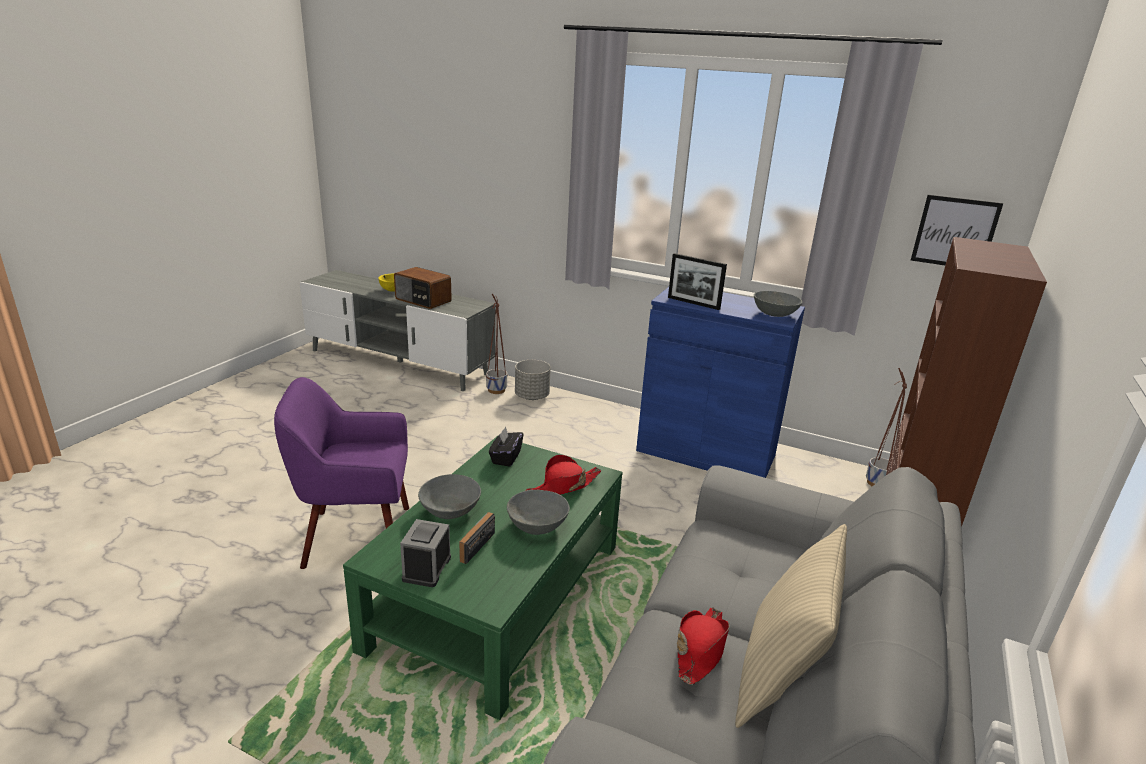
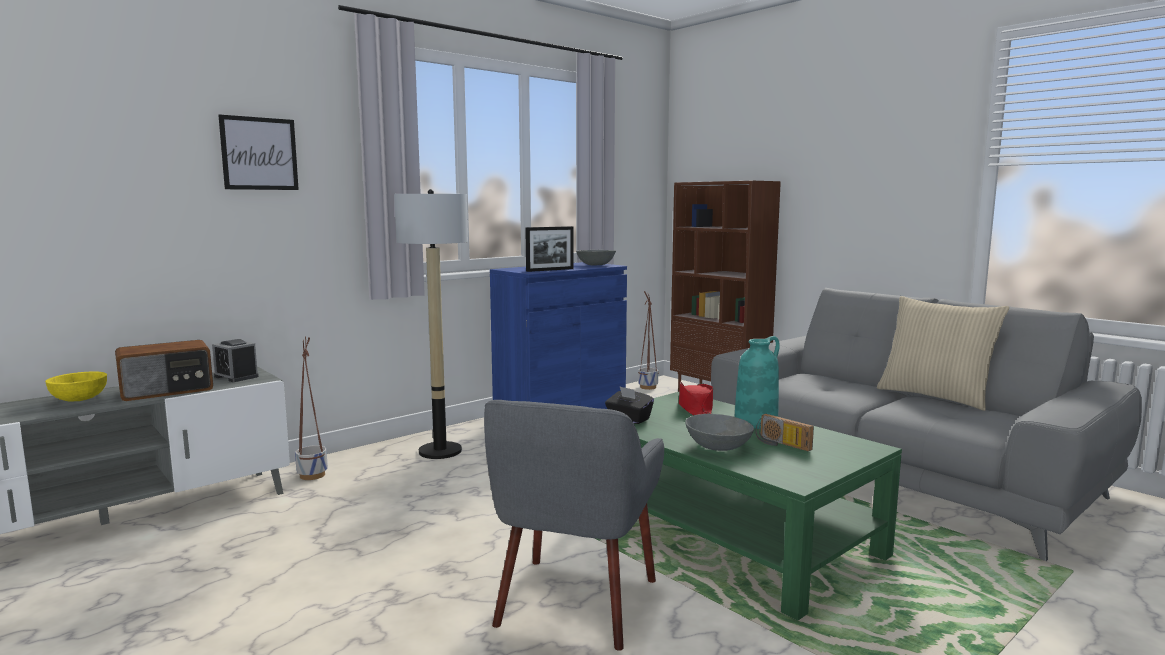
camera: 65 degrees left, 15 degrees down
(356, 537) = (574, 602): purple armchair -> grey armchair
(427, 568) = (817, 463): alarm clock -> alarm clock (236, 376)
(532, 396) = (359, 461): grey planter -> none
(538, 525) = (756, 422): grey bowl -> turquoise vase
(575, 420) = (440, 451): none -> floor lamp
(700, 649) = (915, 406): red hat -> none
(955, 232) = (637, 190): picture -> picture (259, 153)

